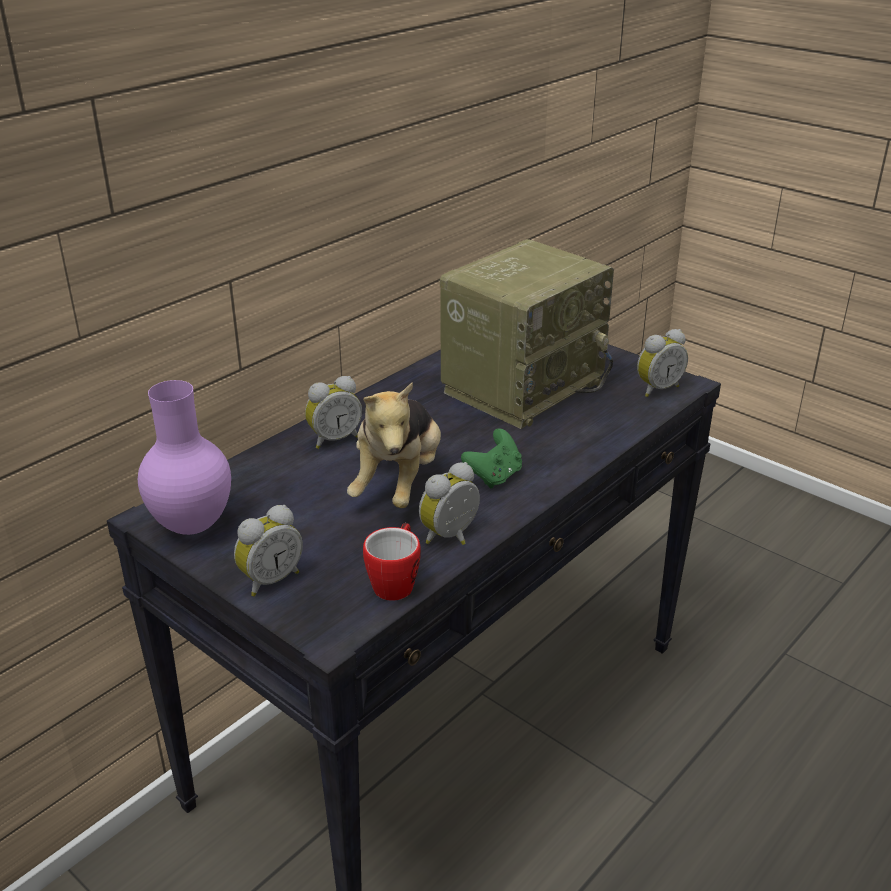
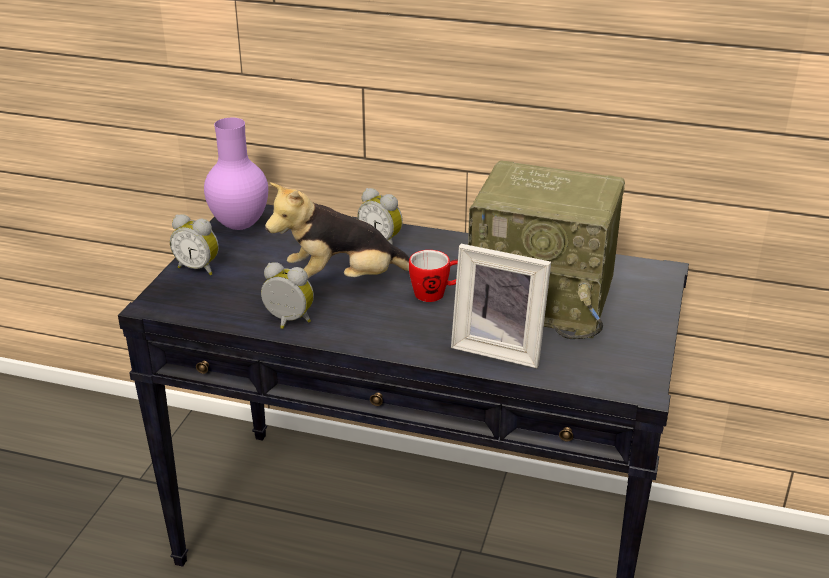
camera: 65 degrees right, 0 degrees up
(396, 582) = (221, 313): mug -> mug (436, 294)
(494, 476) = (383, 320): green game controller -> none
(586, 427) = (499, 348): none -> picture frame
(657, 388) = (612, 373): alarm clock -> none

